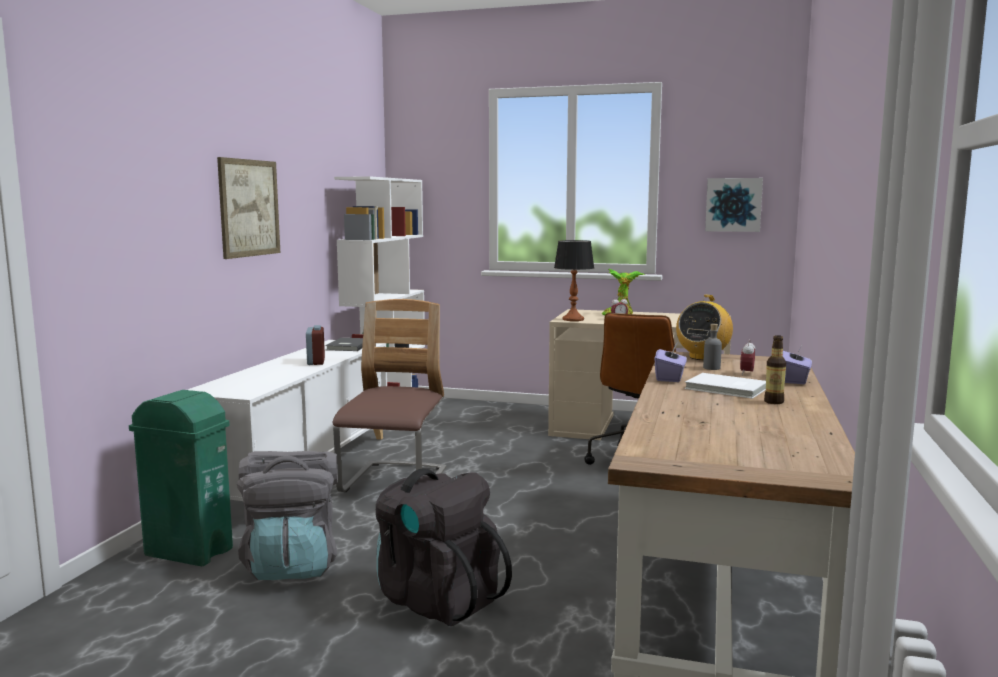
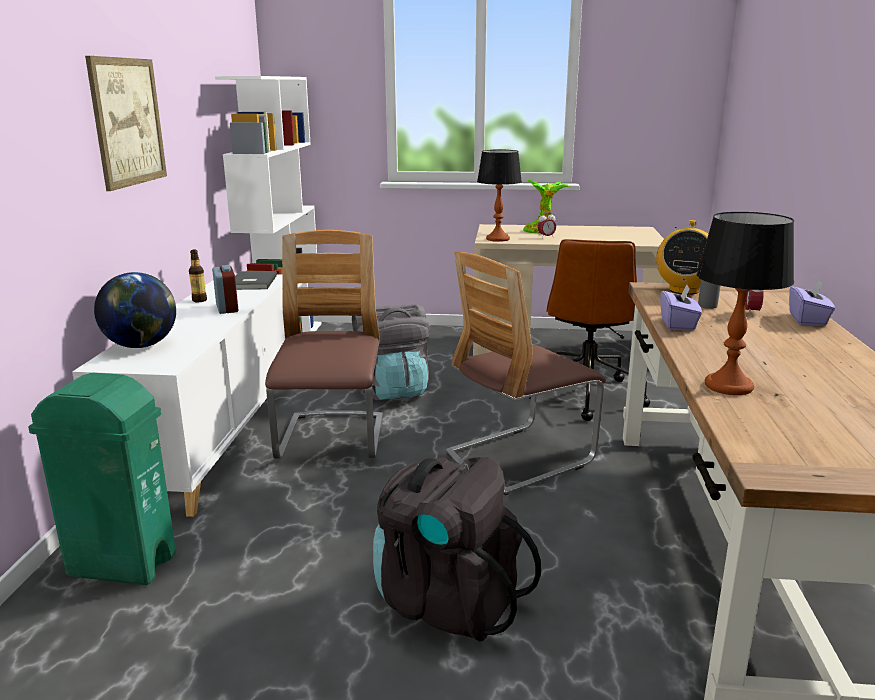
camera: 10 degrees left, 10 degrees up
(234, 381) = (142, 345): none -> globe
(293, 565) = (259, 570): grey backpack -> grey backpack (393, 389)
(553, 507) = (519, 458): none -> chair
(667, 415) = (729, 386): none -> table lamp
(726, 389) = (752, 338): white book -> none
(733, 204) = (657, 106): picture -> none
(774, 402) = (820, 355): bottle -> bottle (199, 300)

